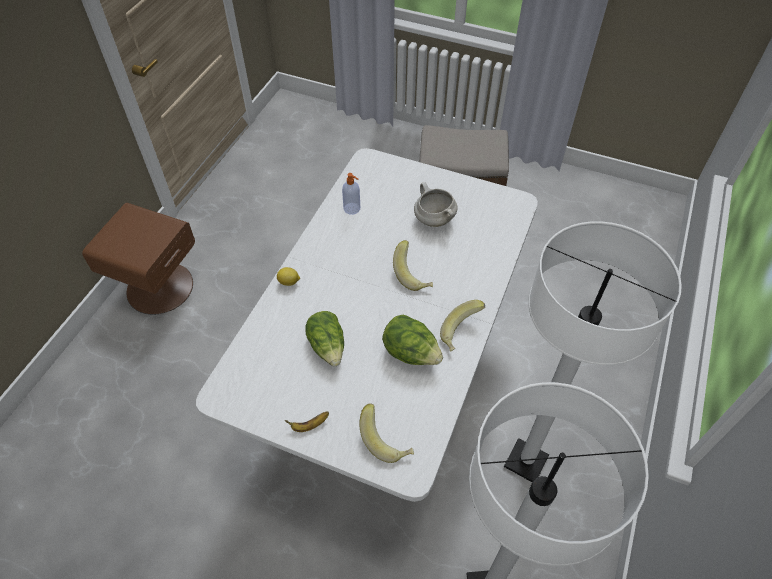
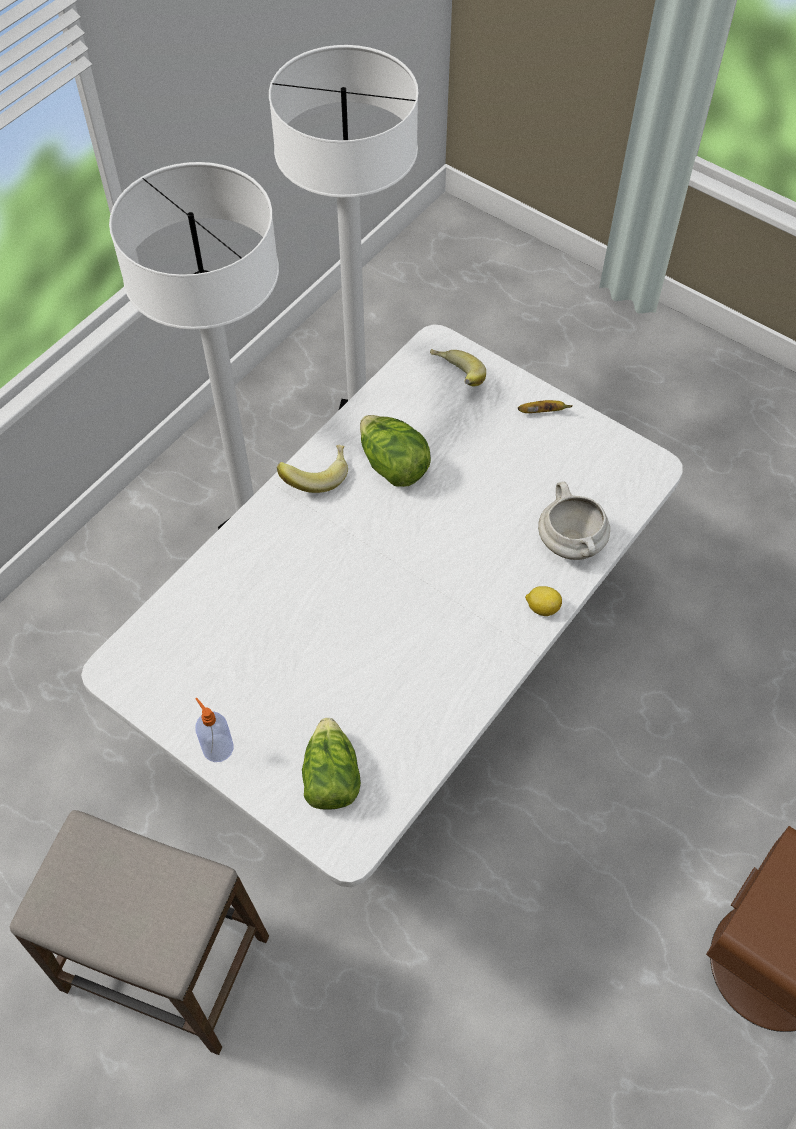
camera: 165 degrees left, 5 degrees up
(328, 346) = (501, 499): lettuce -> lettuce (330, 776)
(352, 209) = (409, 726): soap dispenser -> soap dispenser (217, 747)
(413, 275) = (348, 575): banana -> none
(433, 219) = (277, 670): white cooking pot -> white cooking pot (572, 543)

